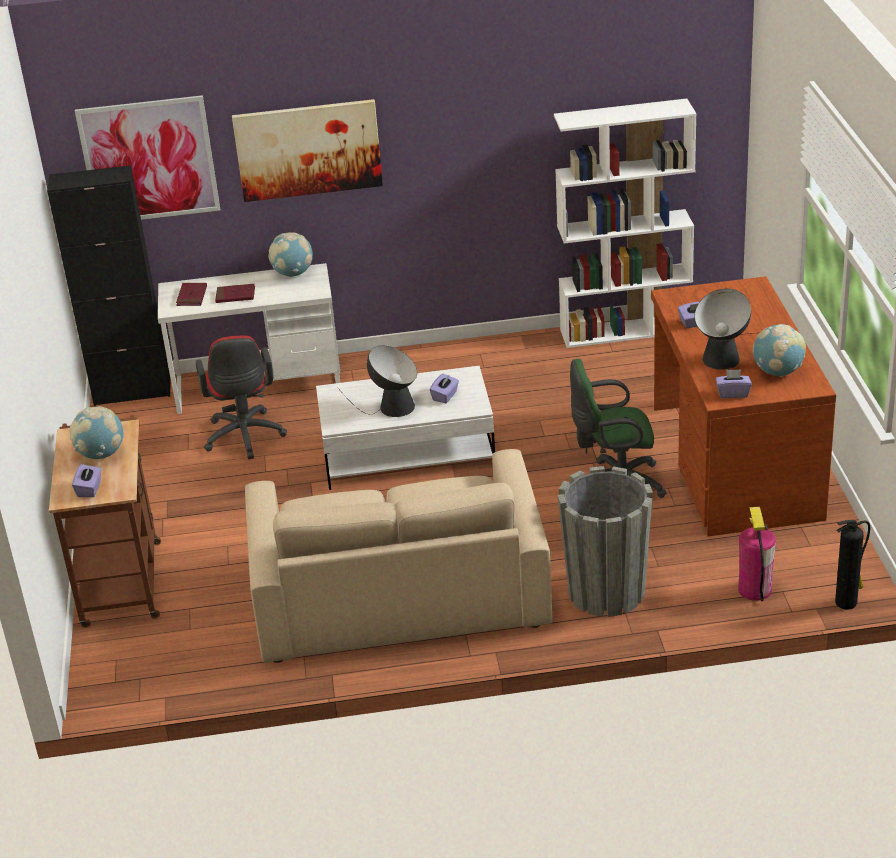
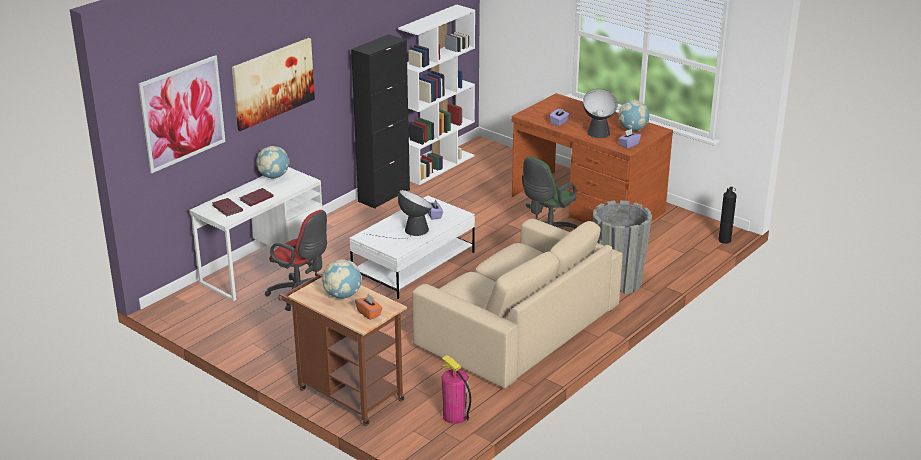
camera: 45 degrees left, 5 degrees down
(89, 489) = (369, 313): purple tissue box -> orange tissue box
(132, 392) = (181, 302): black cabinet -> black cabinet (384, 196)
(754, 589) = (680, 252): fire extinguisher -> fire extinguisher (454, 416)

